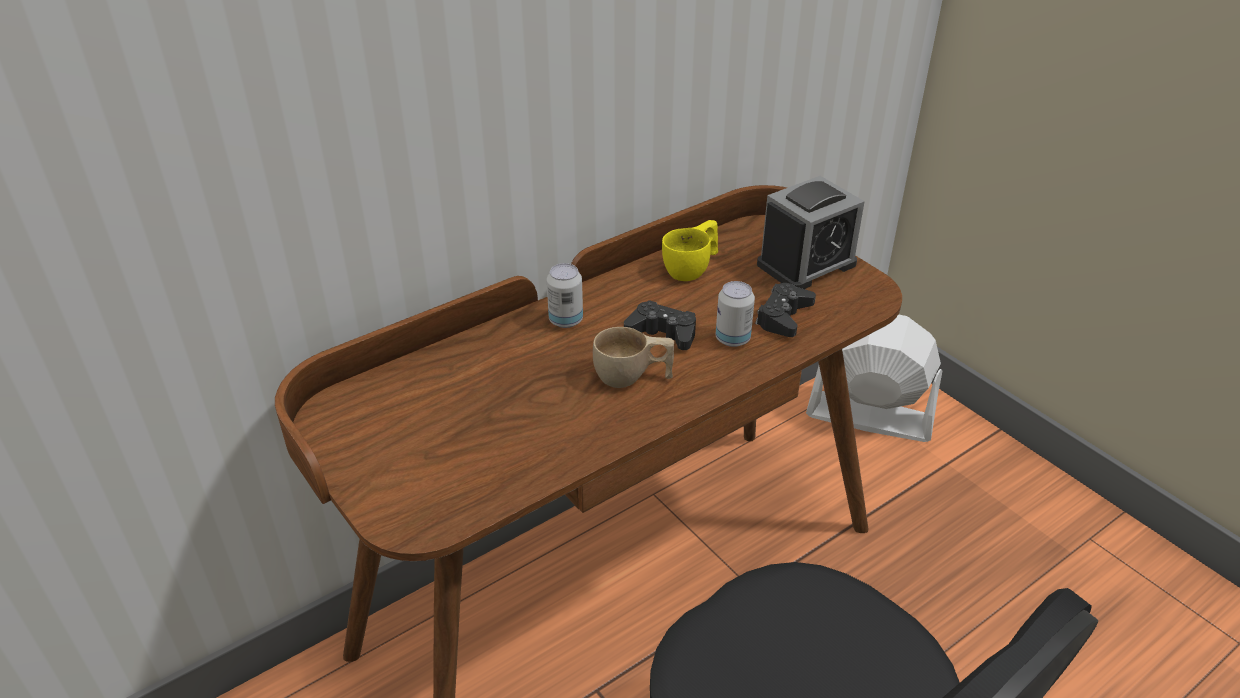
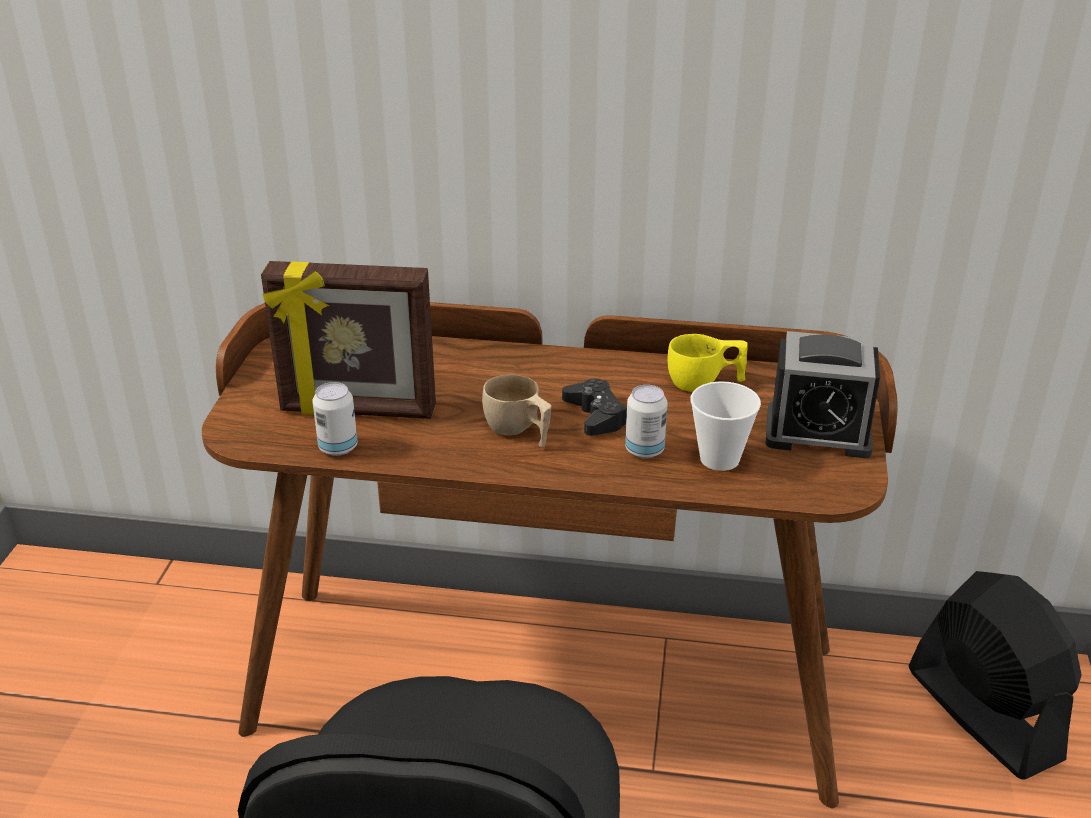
camera: 45 degrees right, 5 degrees down
(485, 437) = (358, 411): none -> picture frame
(566, 320) = (537, 368): can -> can (338, 448)
(783, 317) = (719, 459): black game controller -> cup
(868, 416) = (982, 713): white fan -> black fan

